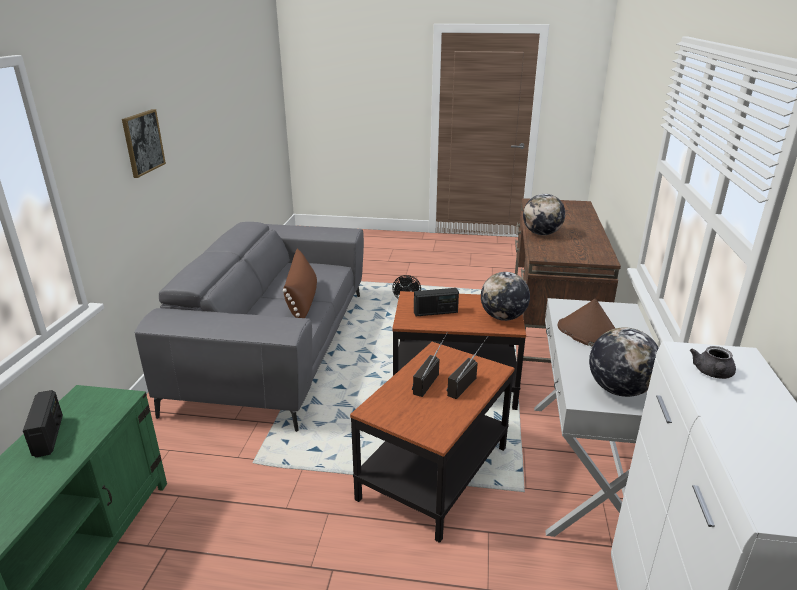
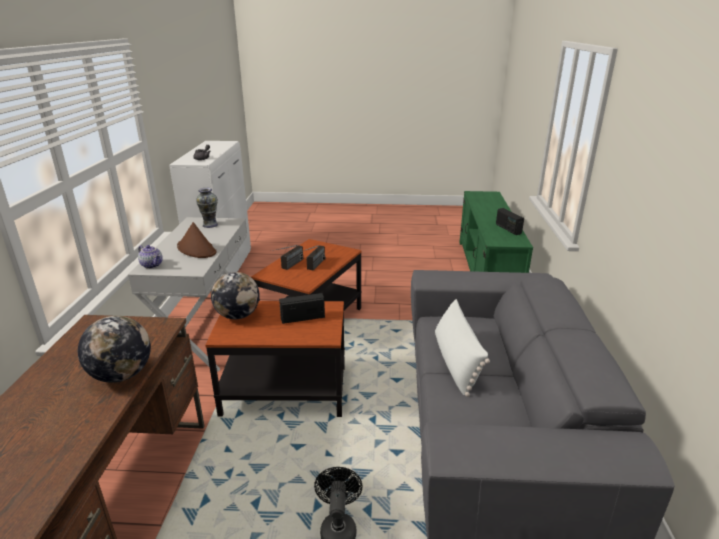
camera: 175 degrees right, 0 degrees up
(143, 142) = (654, 181): picture -> none
(302, 301) = (456, 362): brown pillow -> white pillow
(619, 390) = (210, 225): globe -> vase
(622, 313) = (152, 265): none -> teapot

